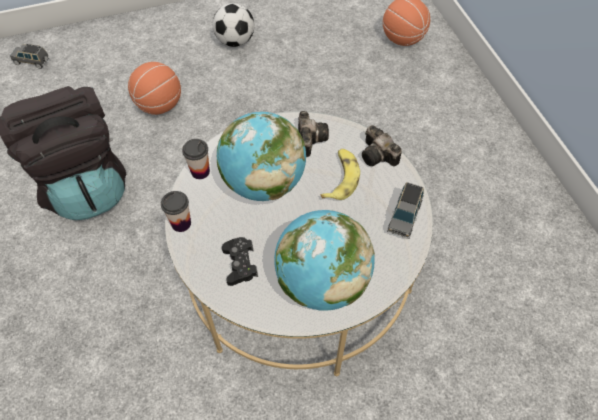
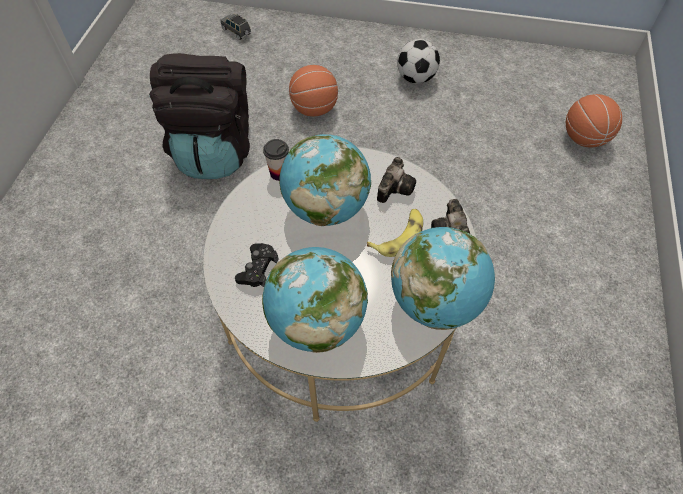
camera: 30 degrees right, 0 degrees up
(181, 223) = (234, 210): cup -> none
(404, 217) = (435, 301): grey toy car -> globe

